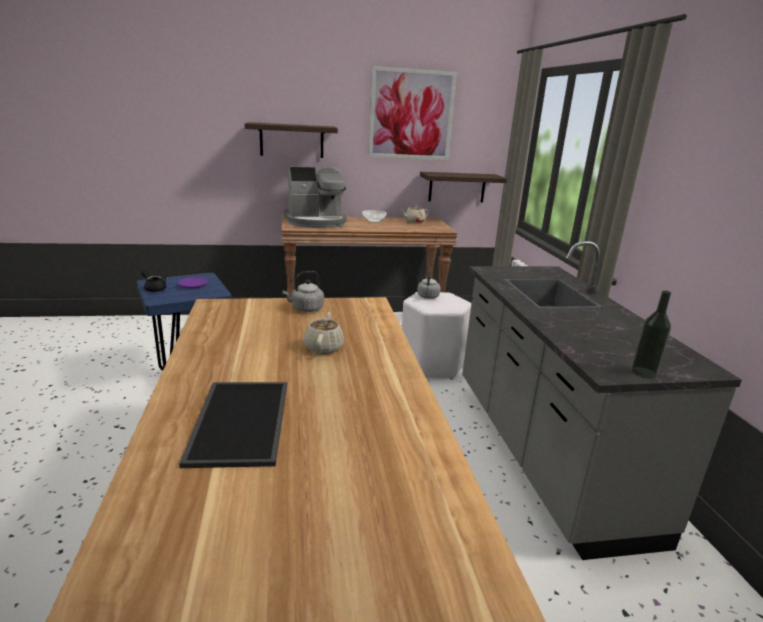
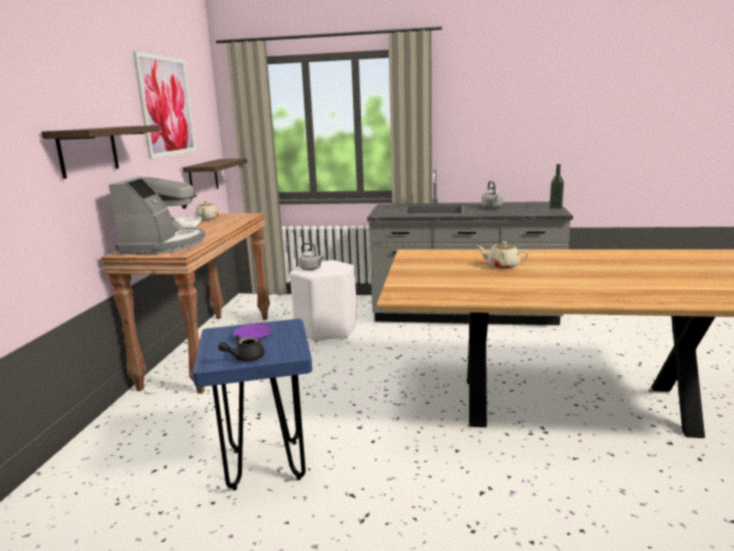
camera: 70 degrees left, 5 degrees down
(238, 420) = (620, 284): tray -> none
(305, 309) = (420, 269): grey kettle -> grey kettle (492, 207)

